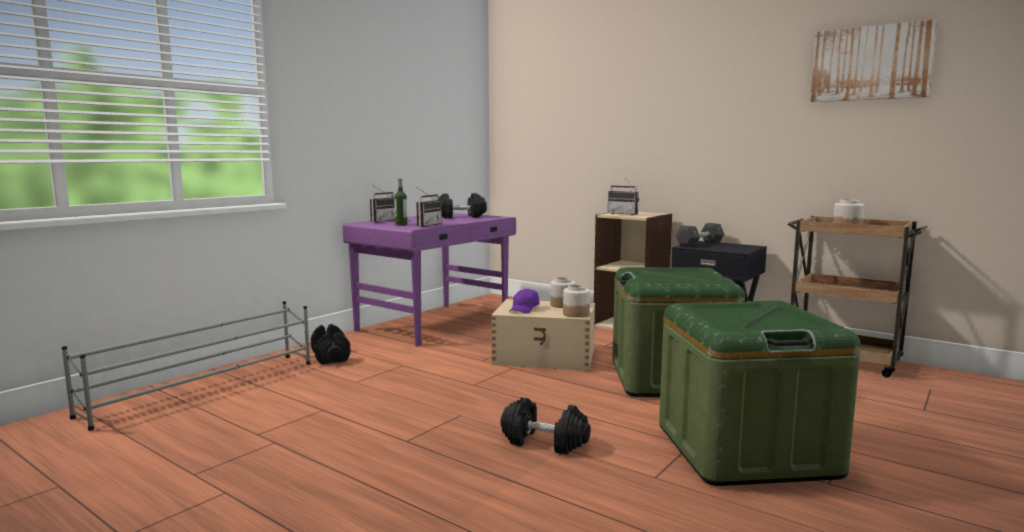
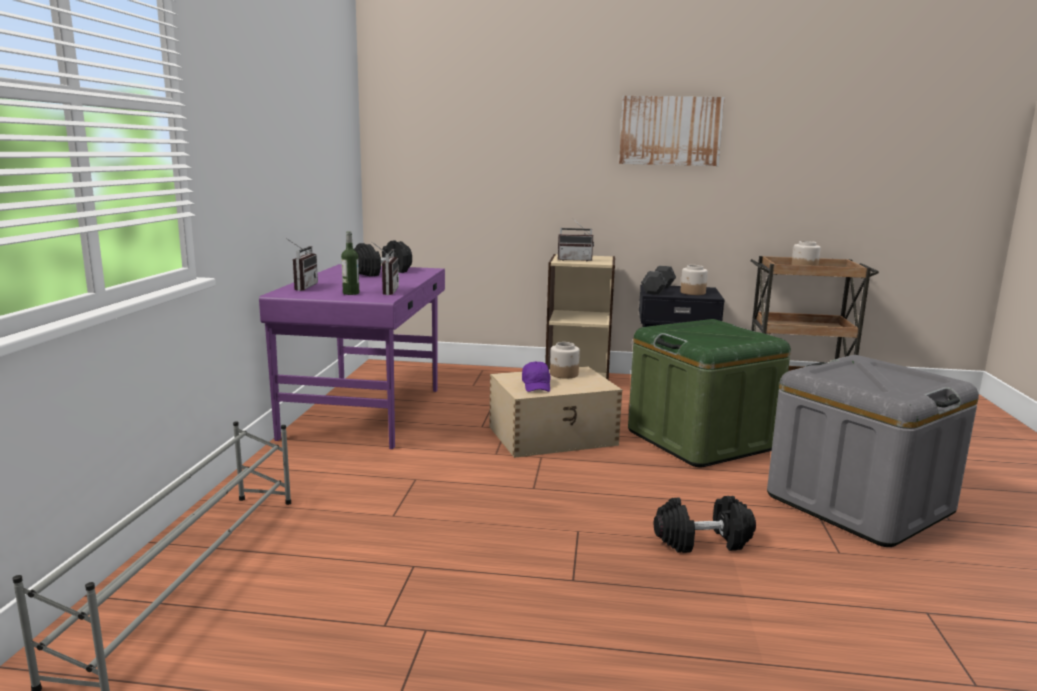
camera: 30 degrees left, 5 degrees up
(331, 356) = (303, 486): black dumbbell -> none
(576, 314) = (598, 385): jar -> jar (693, 293)
(745, 450) = (859, 504): green storage box -> grey storage box
(871, 63) = (816, 108): picture -> picture (670, 131)

